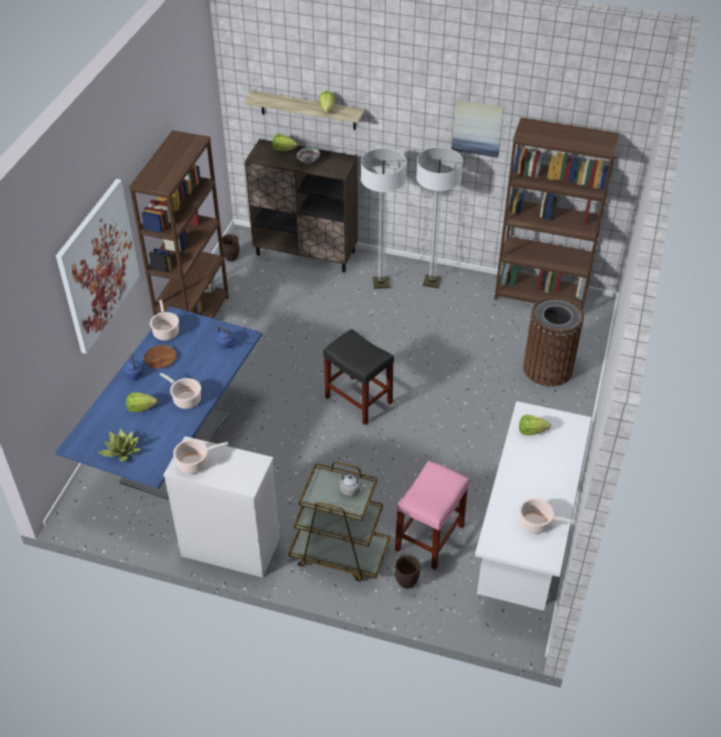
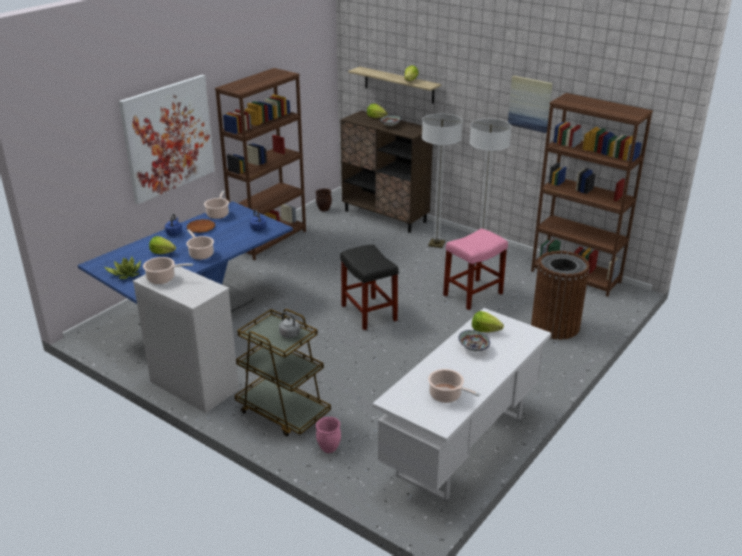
camera: 20 degrees right, 15 degrees down
(406, 582) = (328, 448): brown planter -> pink planter
(429, 537) = (372, 420): pink stool -> pink stool (473, 294)
(532, 457) = (473, 348): none -> bowl

